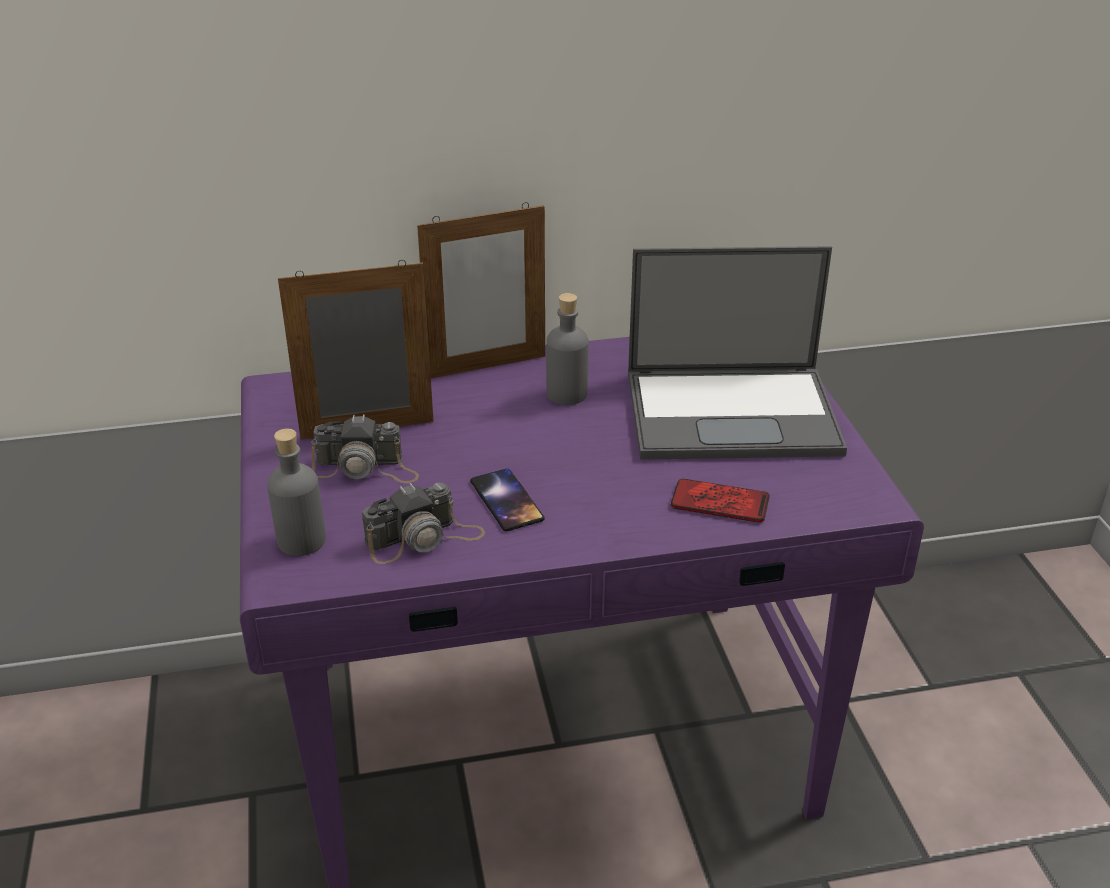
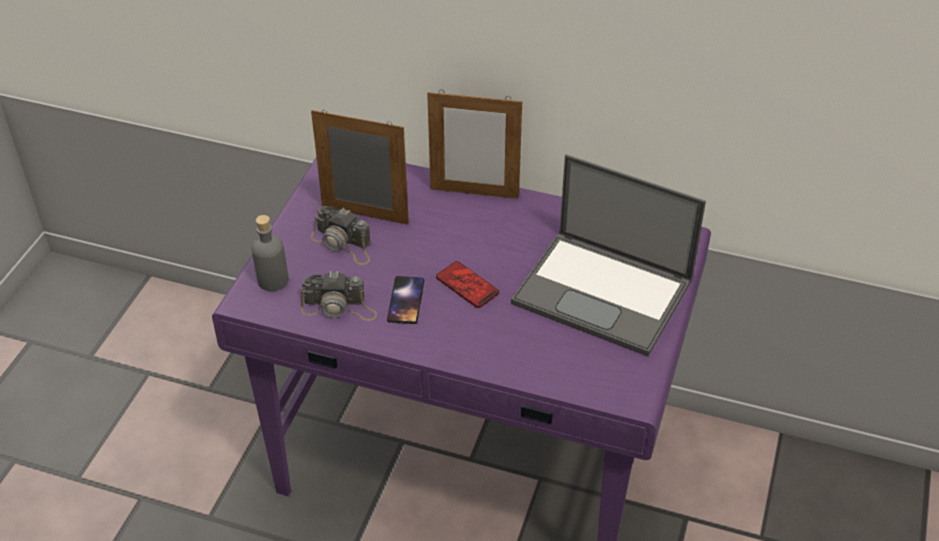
camera: 30 degrees right, 10 degrees up
(567, 394) = (507, 235): grey bottle -> none
(720, 502) = (533, 356): phone -> phone (467, 285)

